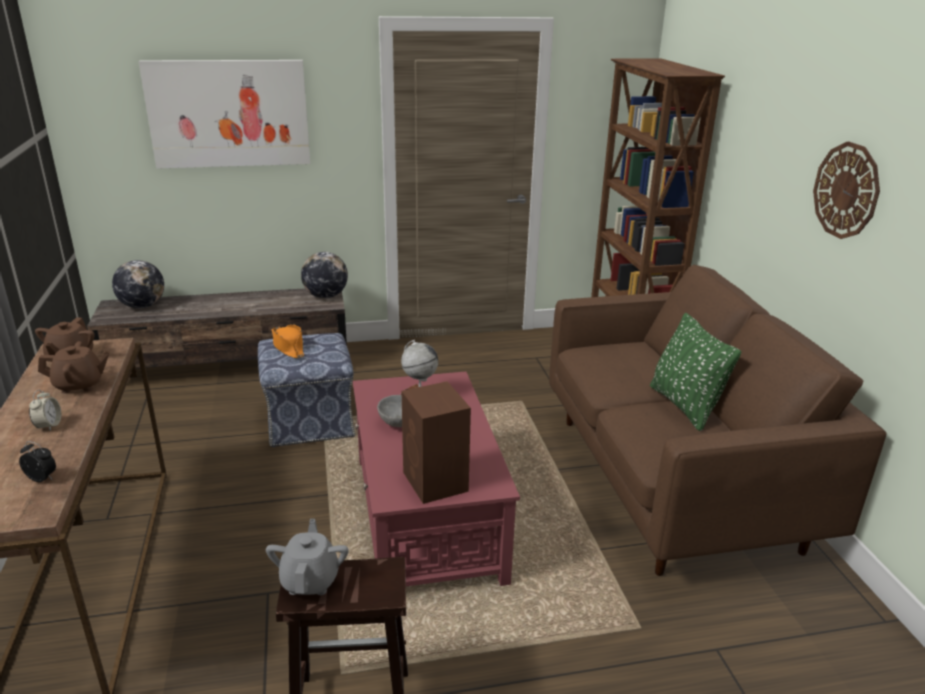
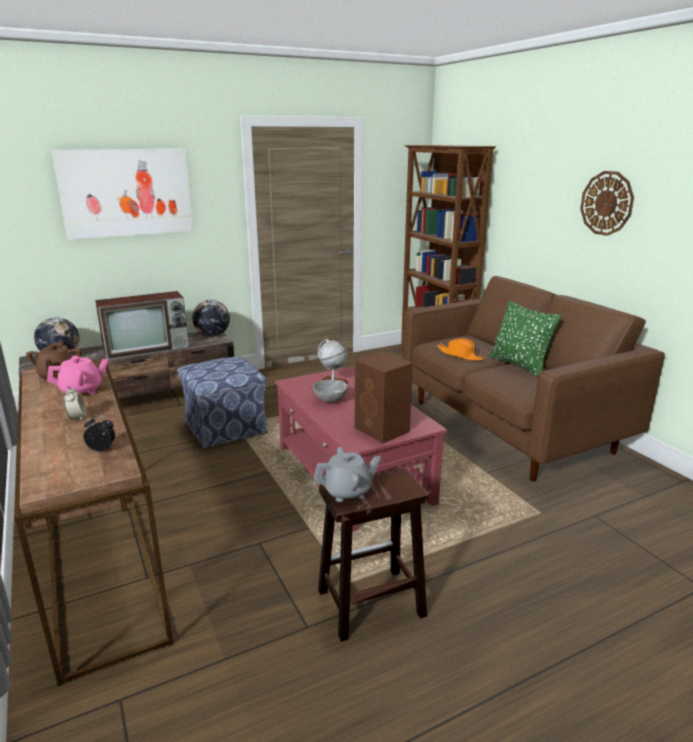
camera: 15 degrees left, 5 degrees down
(80, 385) = (82, 391): brown teapot -> pink teapot
(242, 306) = (148, 348): none -> television
(288, 346) = (207, 367): orange hat -> orange hat (460, 355)
(310, 580) = (347, 491): grey teapot -> grey teapot turned 90 degrees clockwise

